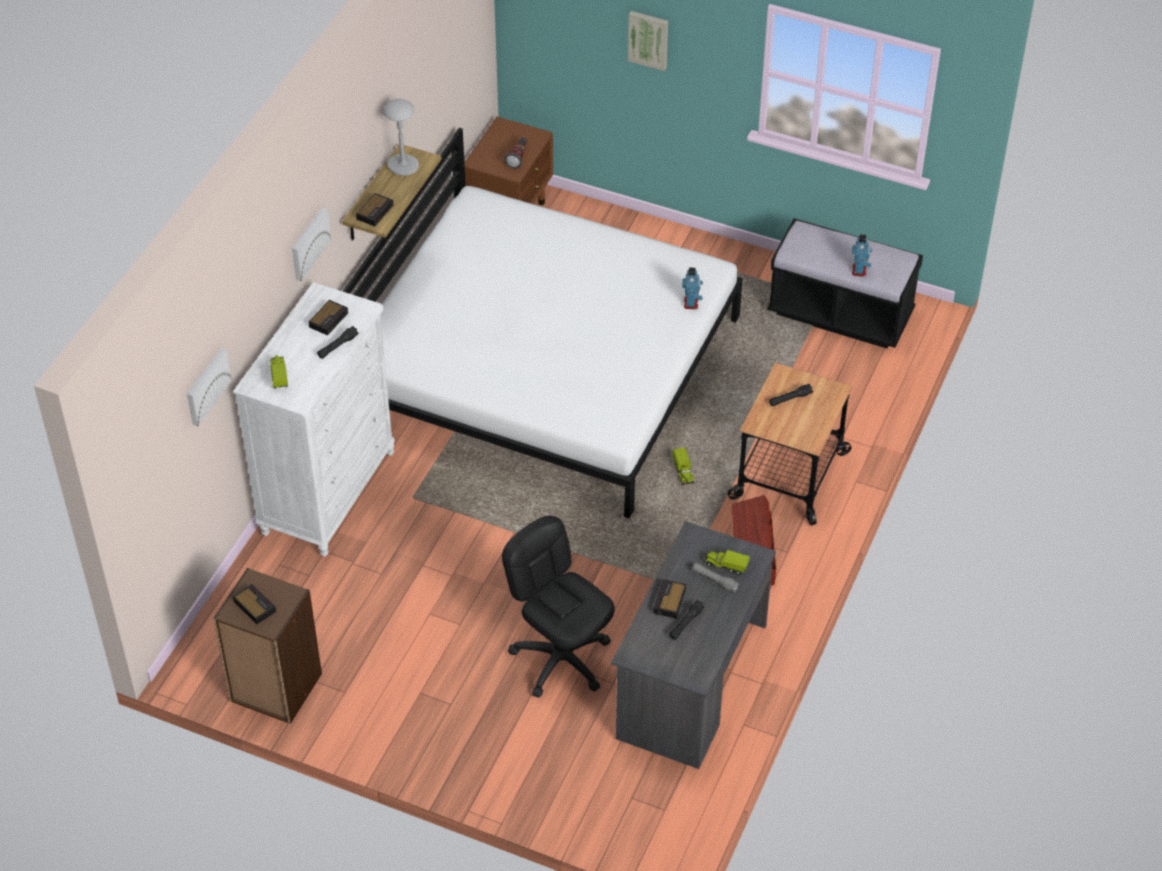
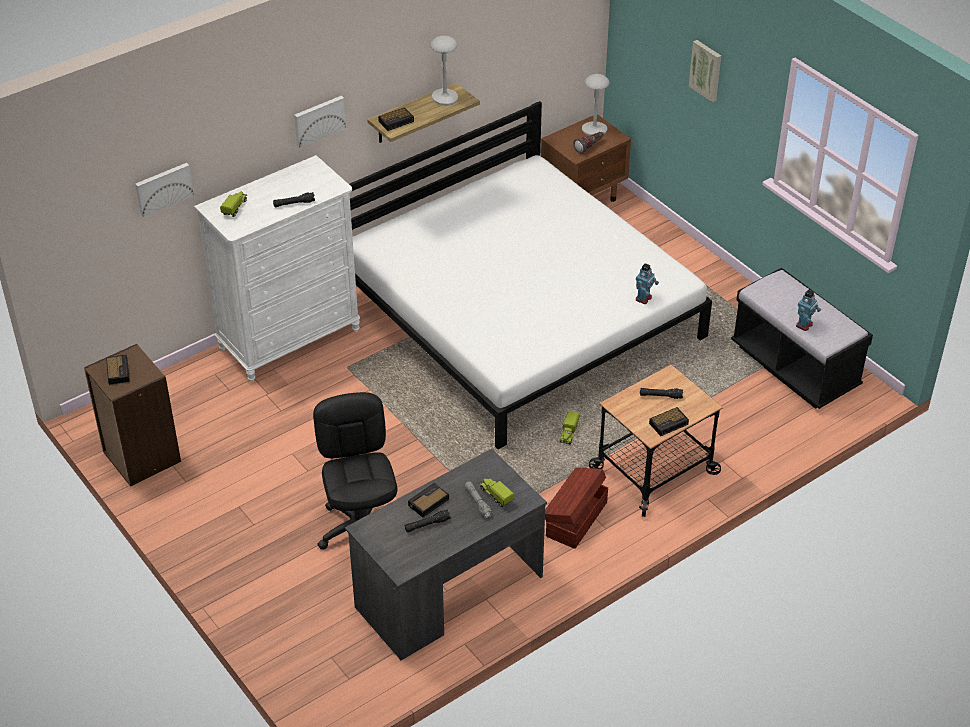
camera: 30 degrees right, 5 degrees down
(329, 319) = (304, 183): alarm clock -> alarm clock (669, 423)
(509, 136) = (594, 130): none -> grey table lamp

